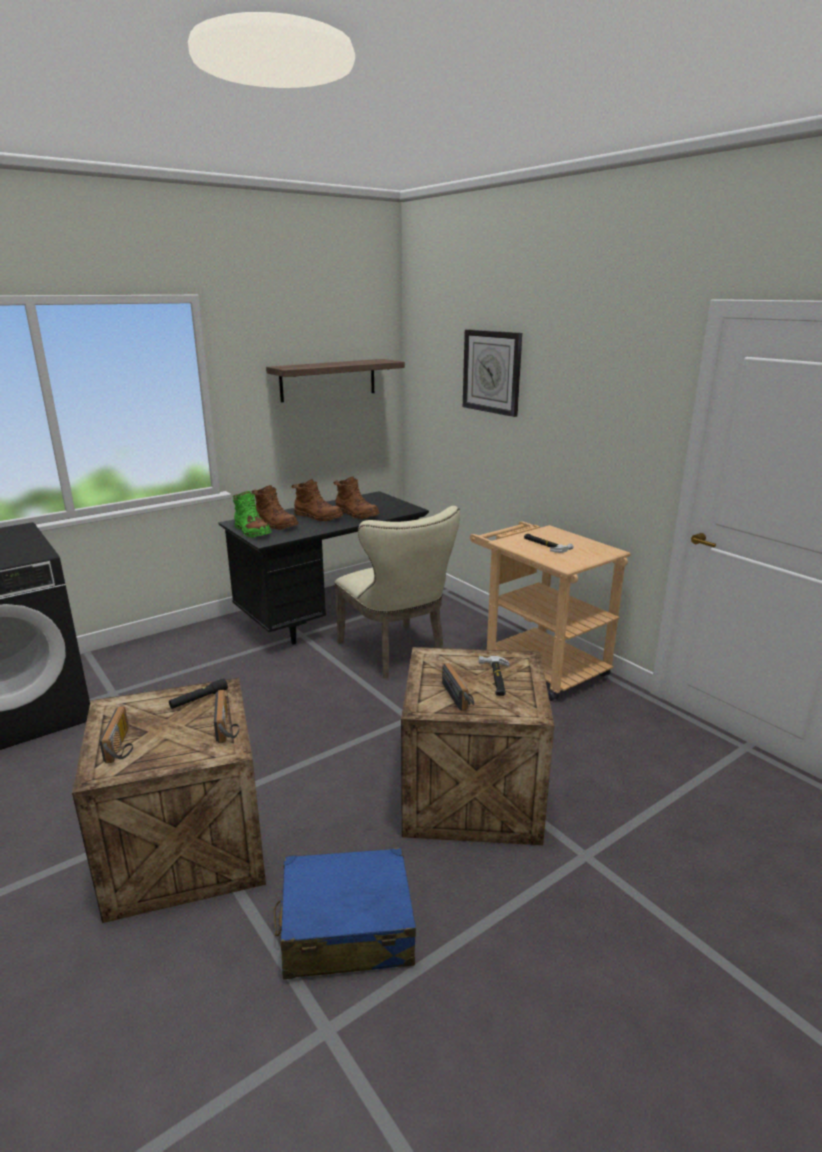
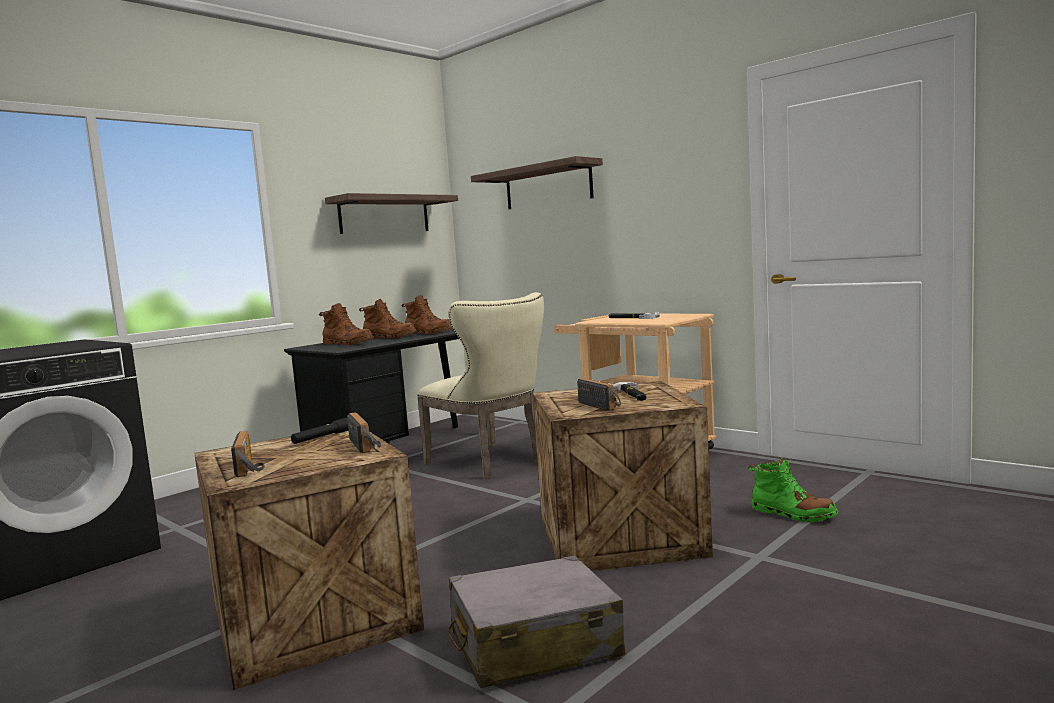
camera: 10 degrees left, 15 degrees down
(252, 531) = (325, 348): green boot -> green boot (792, 514)
(346, 929) = (533, 644): blue suitcase -> grey suitcase
(492, 372) = (548, 186): wall clock -> shelf

